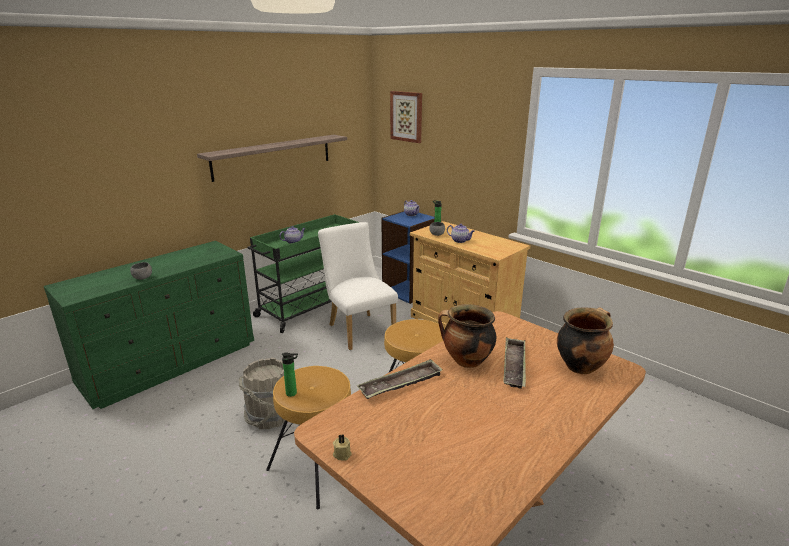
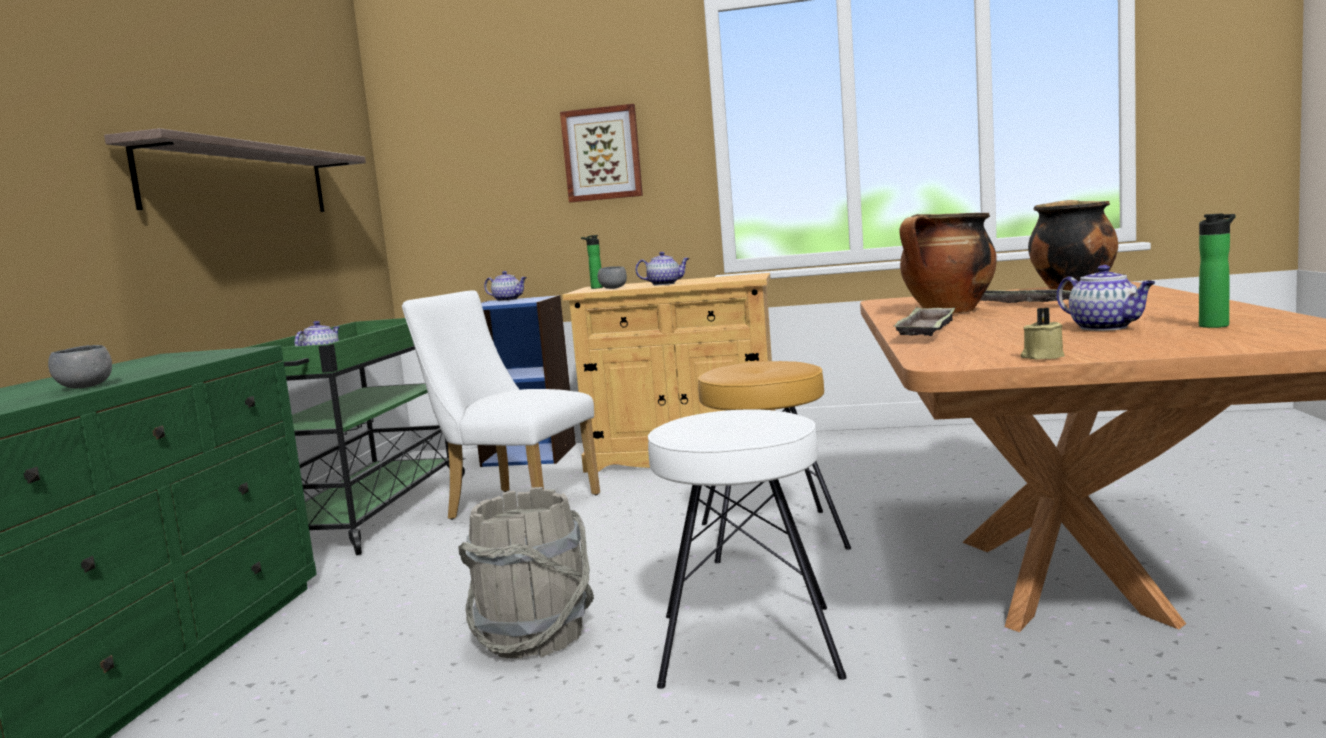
camera: 35 degrees left, 15 degrees down
(293, 393) = (723, 433): bottle -> bottle (1216, 325)
(318, 467) = (747, 643): brown stool -> white stool
(407, 116) = (458, 126): picture -> picture (602, 154)
(442, 437) = (1106, 328): none -> teapot

